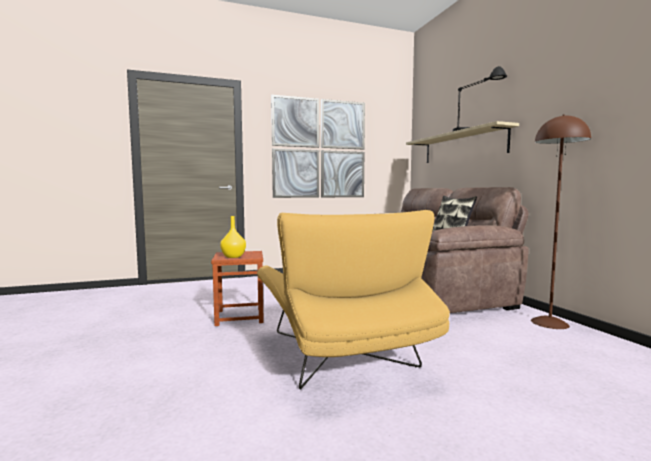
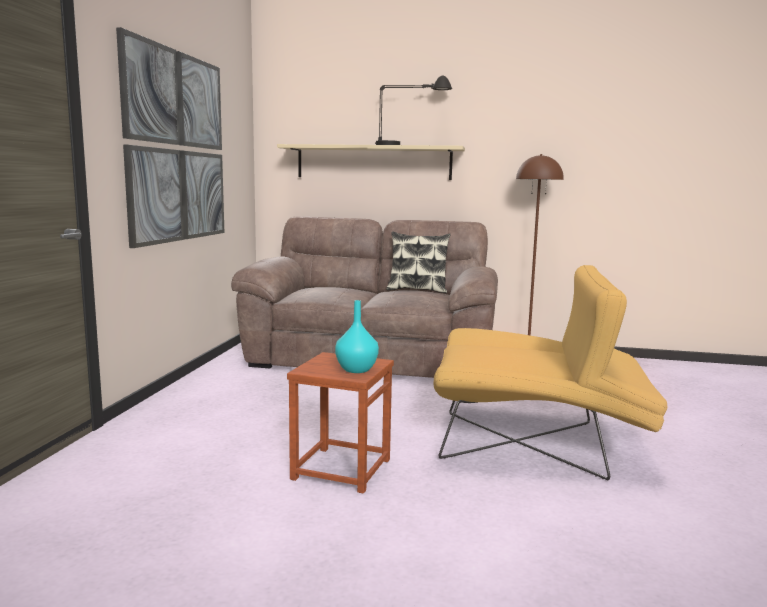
camera: 60 degrees left, 5 degrees up
(233, 256) = (356, 369): yellow vase -> turquoise vase

